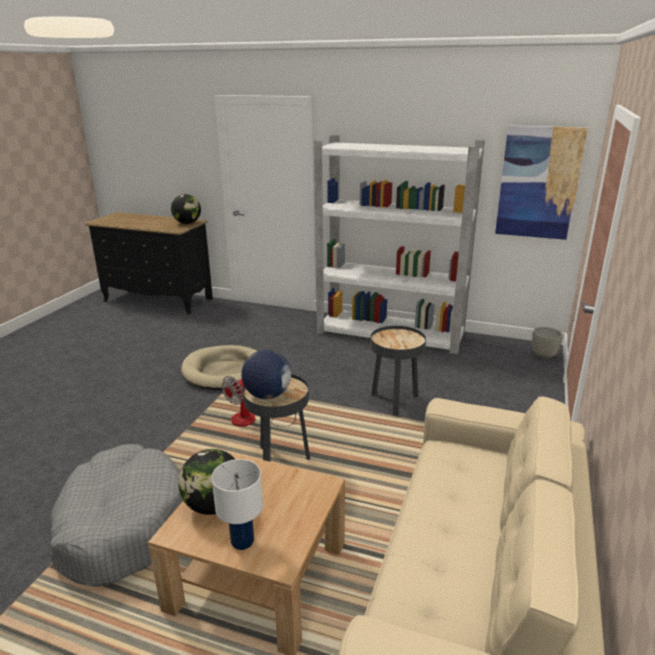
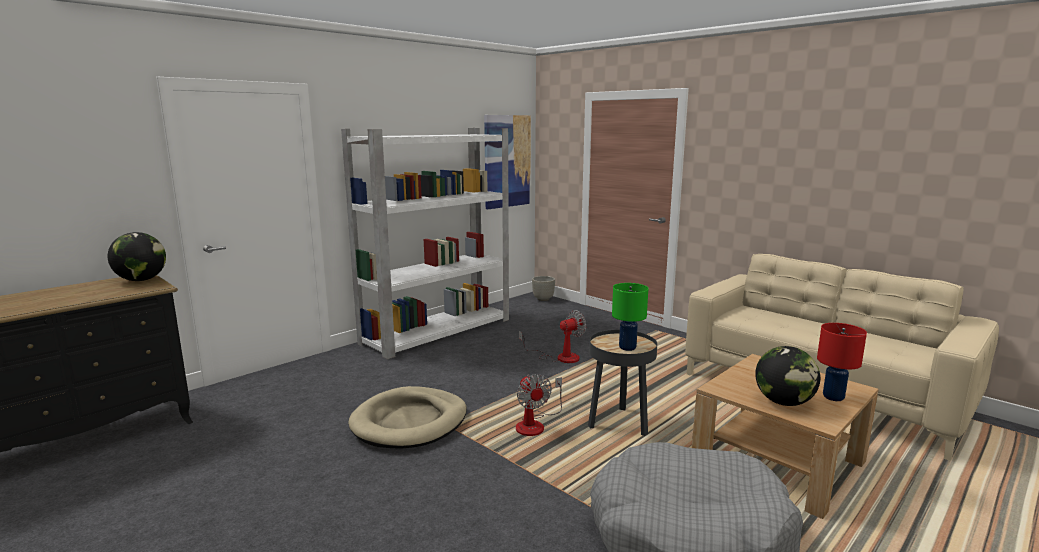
camera: 65 degrees left, 10 degrees down
(243, 543) = (833, 397): white table lamp -> red table lamp
(267, 395) = (627, 348): globe -> green table lamp
(394, 401) = (560, 357): black side table -> fan

